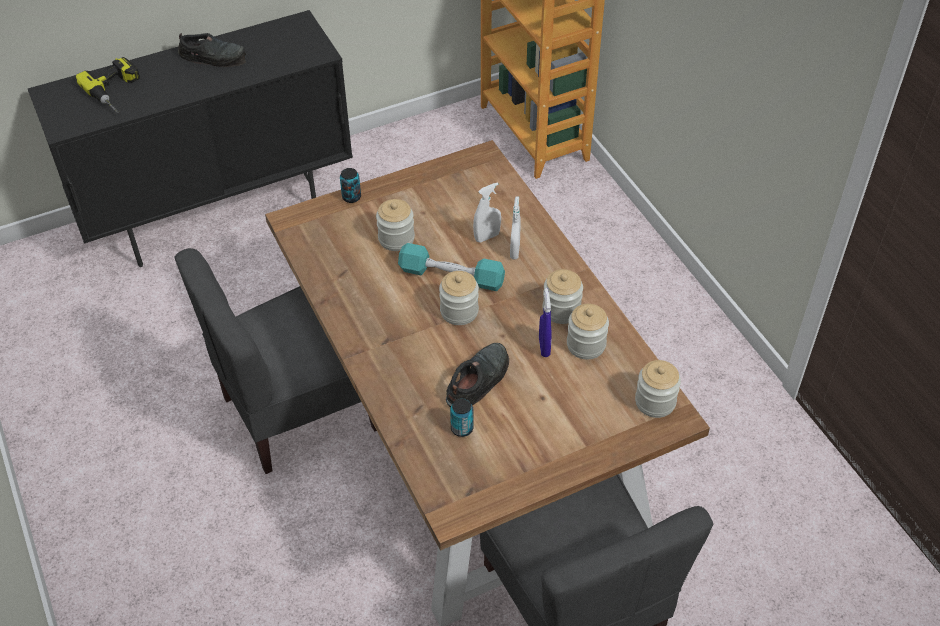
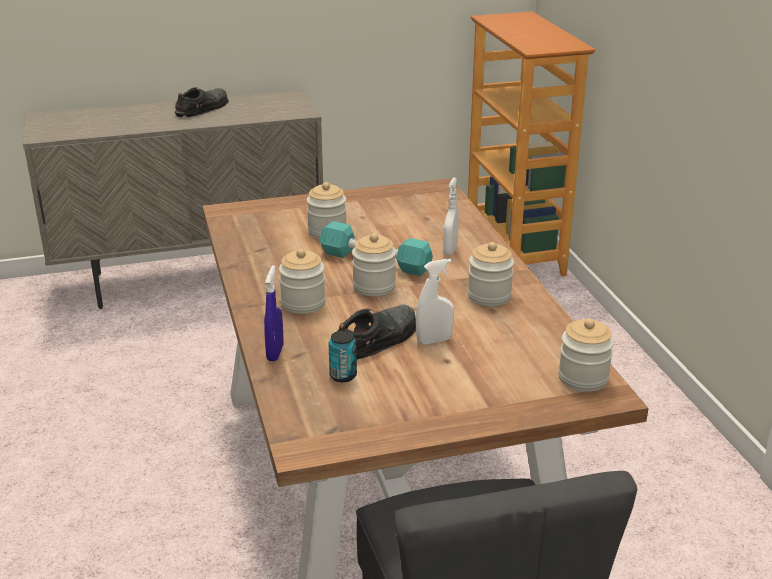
camera: 10 degrees right, 20 degrees down
(118, 91) = (105, 120): power drill -> none
(214, 57) = (203, 108): black shoe -> black shoe turned 75 degrees counterclockwise
(219, 213) = (191, 279): black cabinet -> beige cabinet
(299, 412) = (207, 436): grey chair -> none
(351, 197) = (293, 201): can -> none
(487, 237) = (423, 238): white spray bottle -> white spray bottle (434, 340)
(544, 347) = (461, 321): blue spray bottle -> blue spray bottle (275, 353)
(586, 345) = (510, 324): jar -> jar (303, 303)

